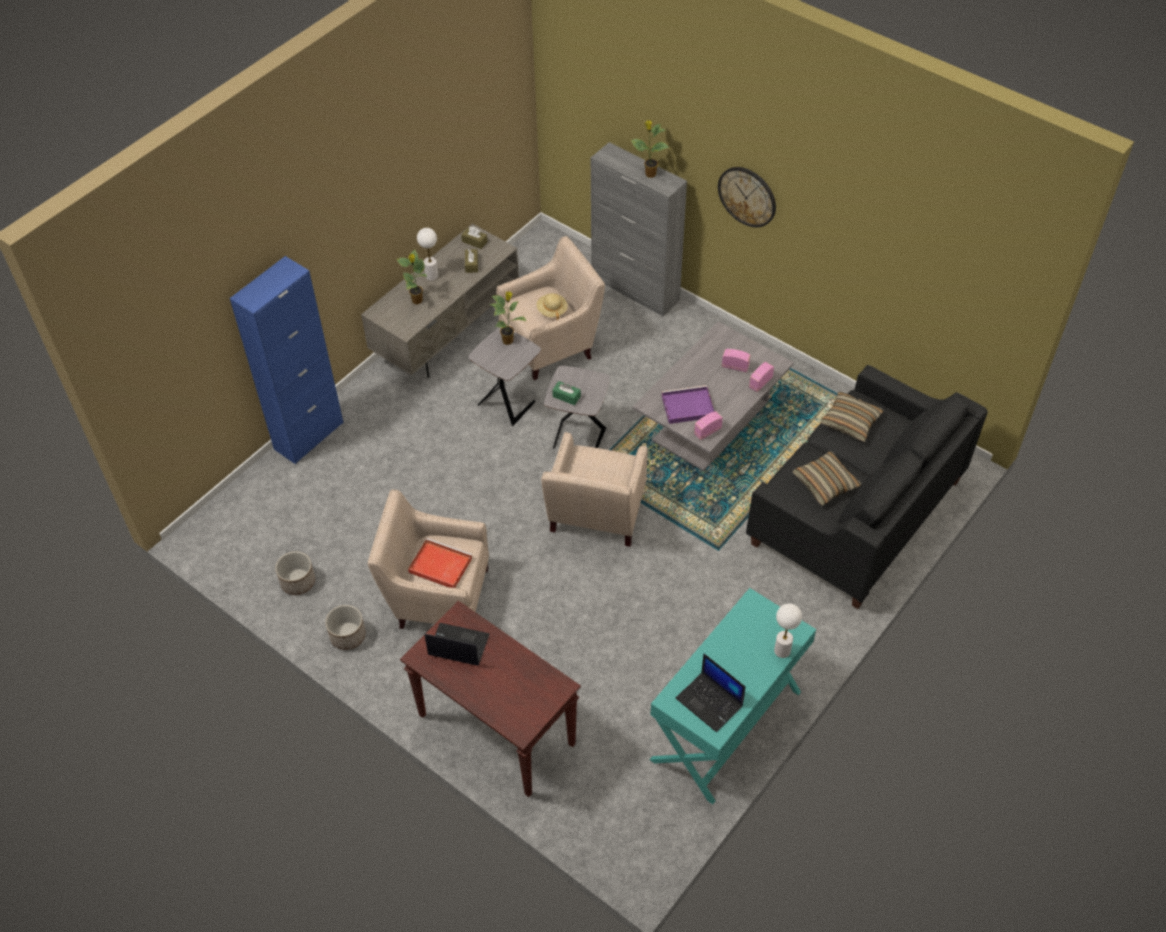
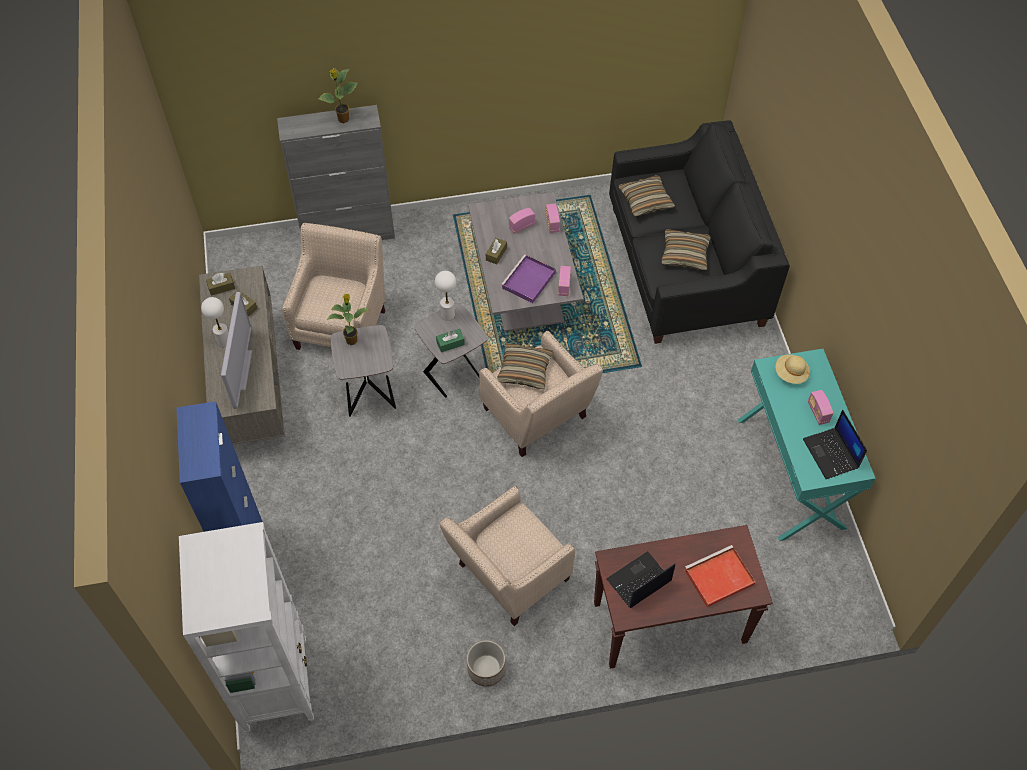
camera: 50 degrees left, 5 degrees up
(229, 521) = (276, 683): none -> white bookcase
(298, 582) = (395, 671): planter -> none
(417, 301) = (240, 370): potted plant -> television
(439, 565) = (518, 547): red tray -> red tray (718, 578)
(552, 310) = (342, 293): beige hat -> beige hat (790, 374)
(600, 461) = (524, 370): none -> pillow
(689, 370) = (496, 254): none -> brown tissue box
(710, 702) = (831, 454): laptop -> laptop turned 75 degrees clockwise
(743, 666) = (818, 412): none -> radio
(747, 196) = (442, 82): wall clock -> none
(782, 650) = (824, 380): white table lamp -> white table lamp (447, 315)

